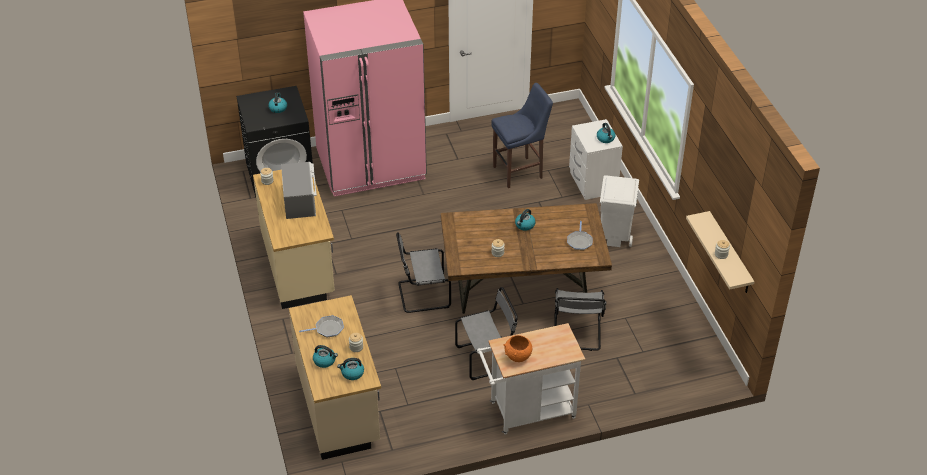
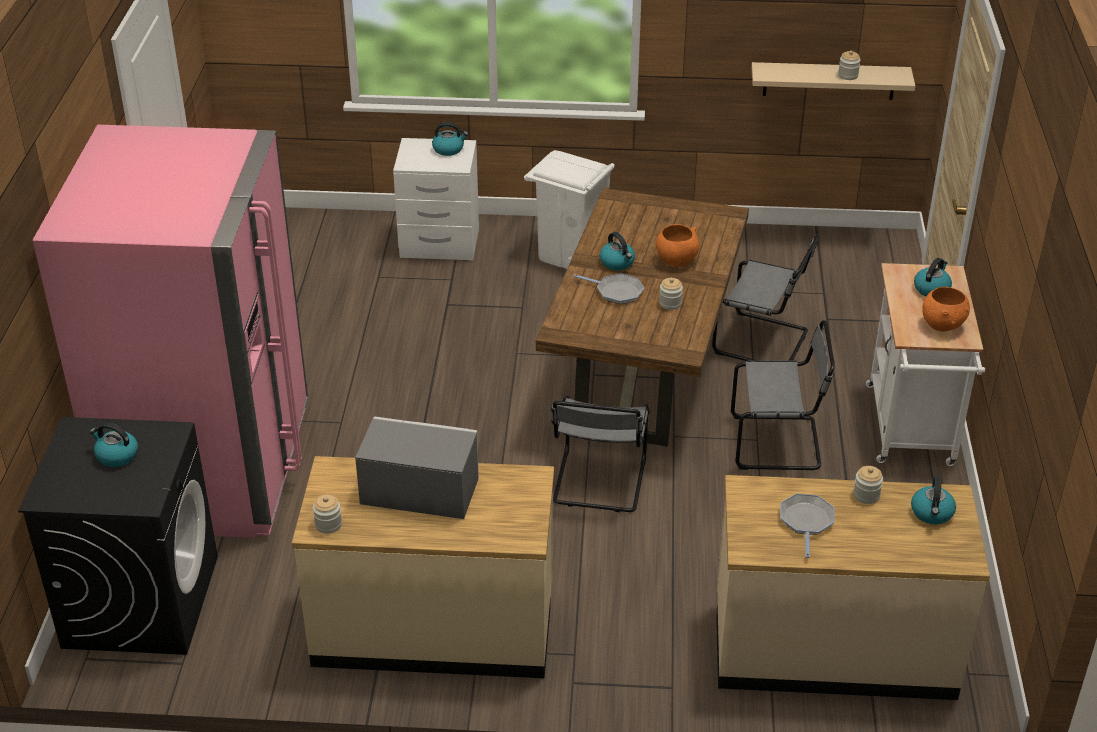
camera: 70 degrees left, 5 degrees down
(325, 361) = (890, 541): kettle -> kettle (931, 289)
(488, 357) = (779, 443): grey chair -> grey chair turned 90 degrees clockwise
(520, 172) = (361, 305): blue stool -> none
(539, 246) = (676, 260): none -> orange bowl
(579, 241) = (682, 222): frying pan -> frying pan (617, 292)

